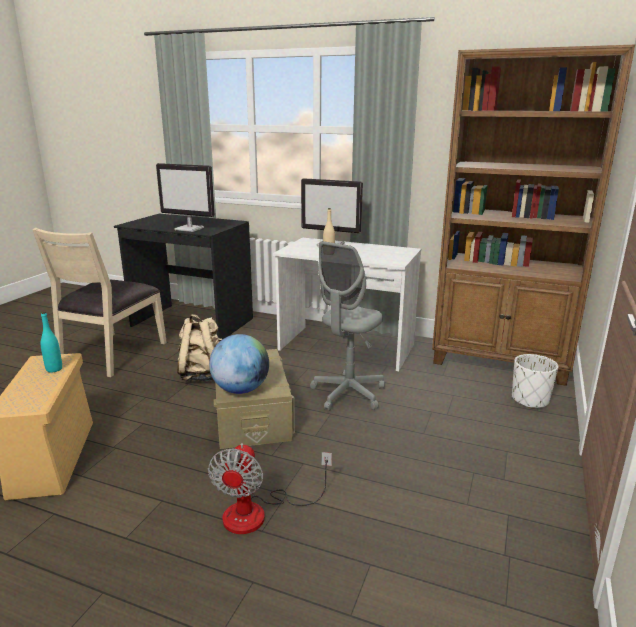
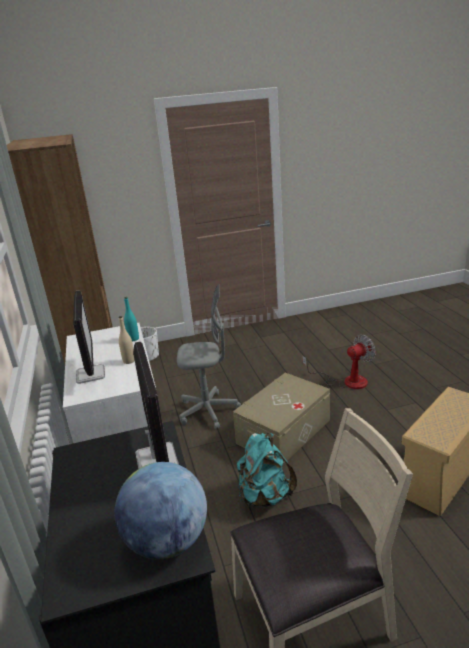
camera: 125 degrees left, 5 degrees up
(54, 369) = (432, 423): turquoise bottle -> turquoise bottle (133, 339)
(204, 375) = (264, 496): beige backpack -> turquoise backpack
(241, 389) = (305, 390): globe -> globe (167, 541)

